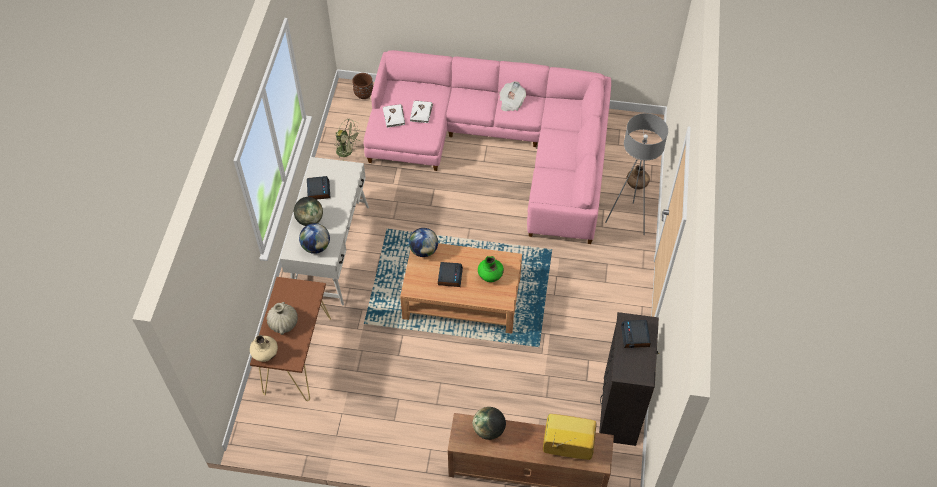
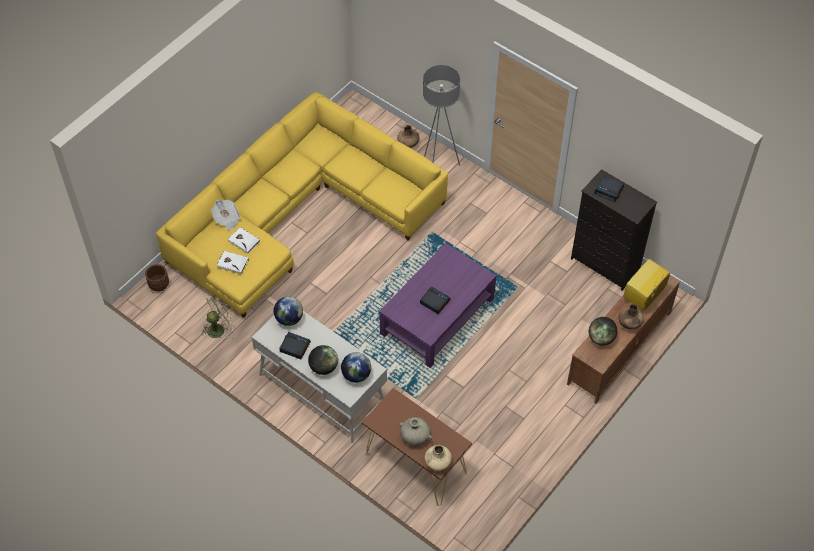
camera: 60 degrees left, 0 degrees up
(424, 250) = (396, 308): globe -> globe (289, 319)
(462, 298) = (437, 315): brown coffee table -> purple coffee table
(490, 276) = (453, 274): green vase -> none
(499, 145) = (298, 213): pink sofa -> yellow sofa
(511, 102) = (282, 172): newspaper -> newspaper (227, 219)
(524, 448) = (629, 323): none -> brown vase

